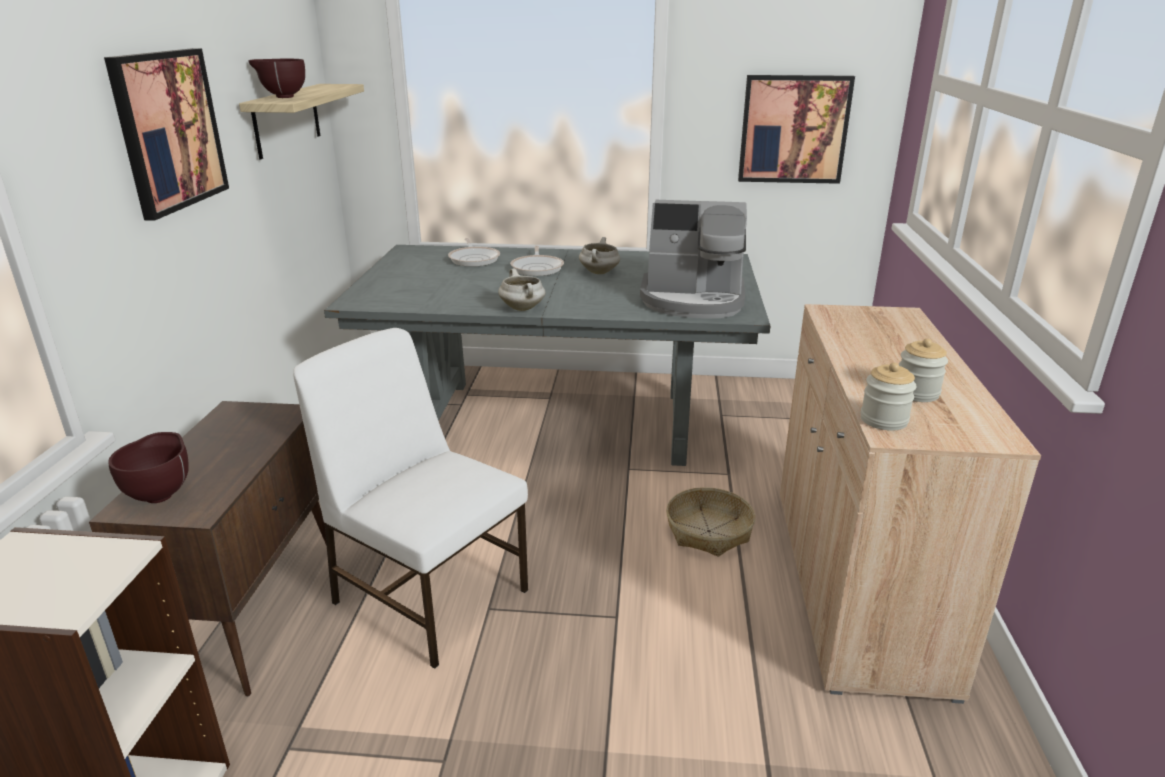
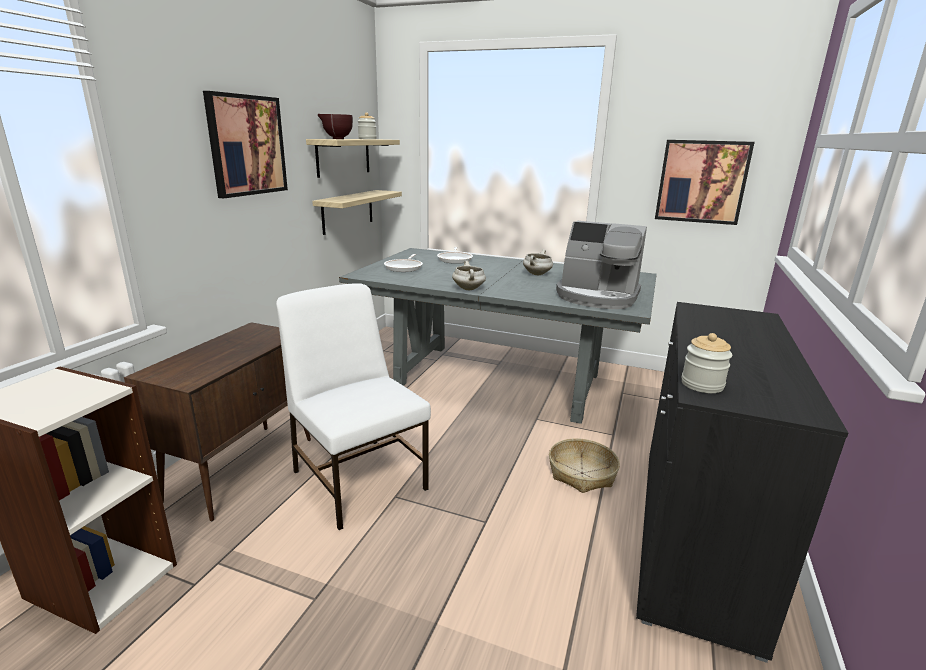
camera: 15 degrees right, 5 degrees down
(161, 494) = (175, 368): brown bowl -> none
(301, 201) = (348, 211): none -> shelf
(537, 268) = (495, 268): frying pan -> frying pan (404, 267)
(855, 583) = (693, 537): beige cabinet -> black cabinet
(916, 393) = (743, 370): jar -> jar (367, 139)

